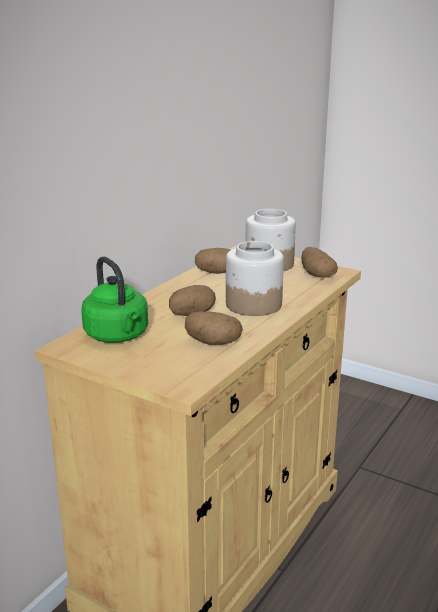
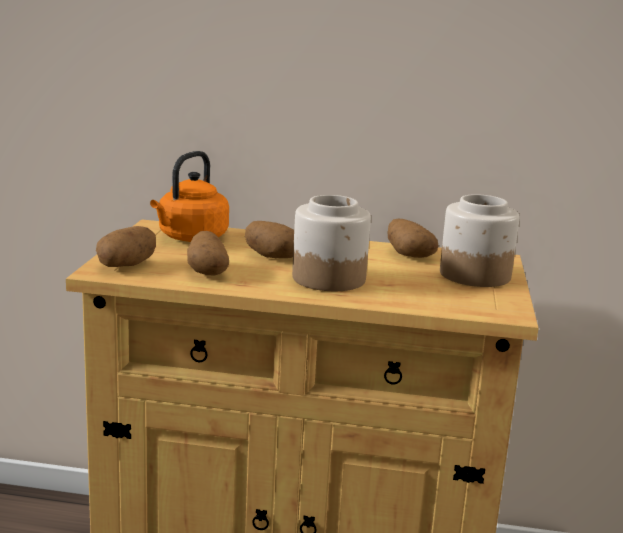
camera: 65 degrees right, 5 degrees down
(118, 336) = (190, 238): green kettle -> orange kettle
(316, 275) = (475, 301): potato -> potato (127, 265)

